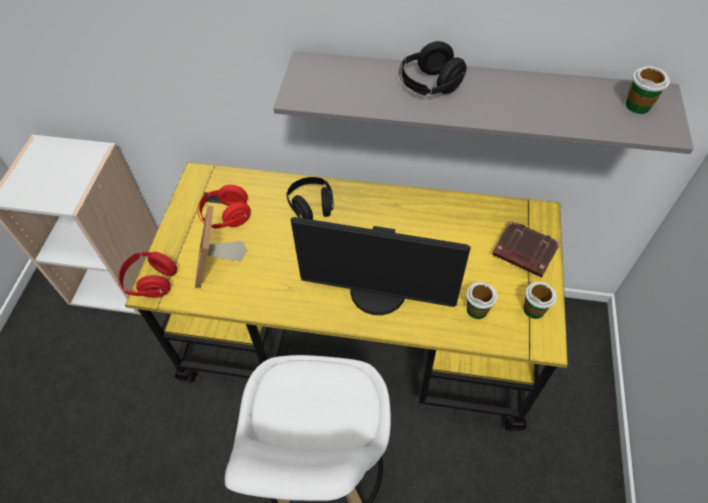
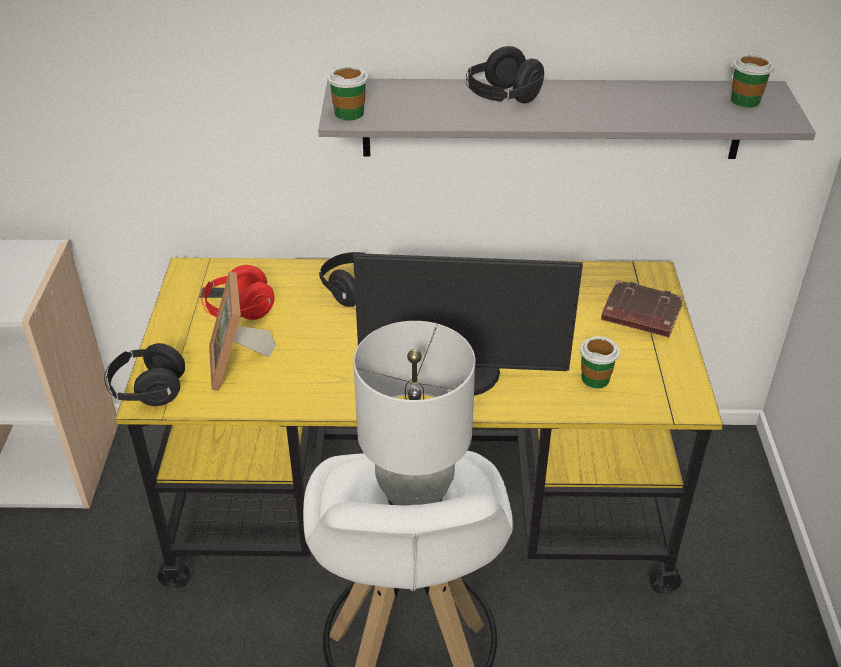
camera: 10 degrees left, 15 degrees down
(151, 282) = (148, 390): red headphones -> black headphones
(322, 402) = (415, 495): none -> white table lamp
(534, 309) = (667, 371): cup -> cup (349, 113)

